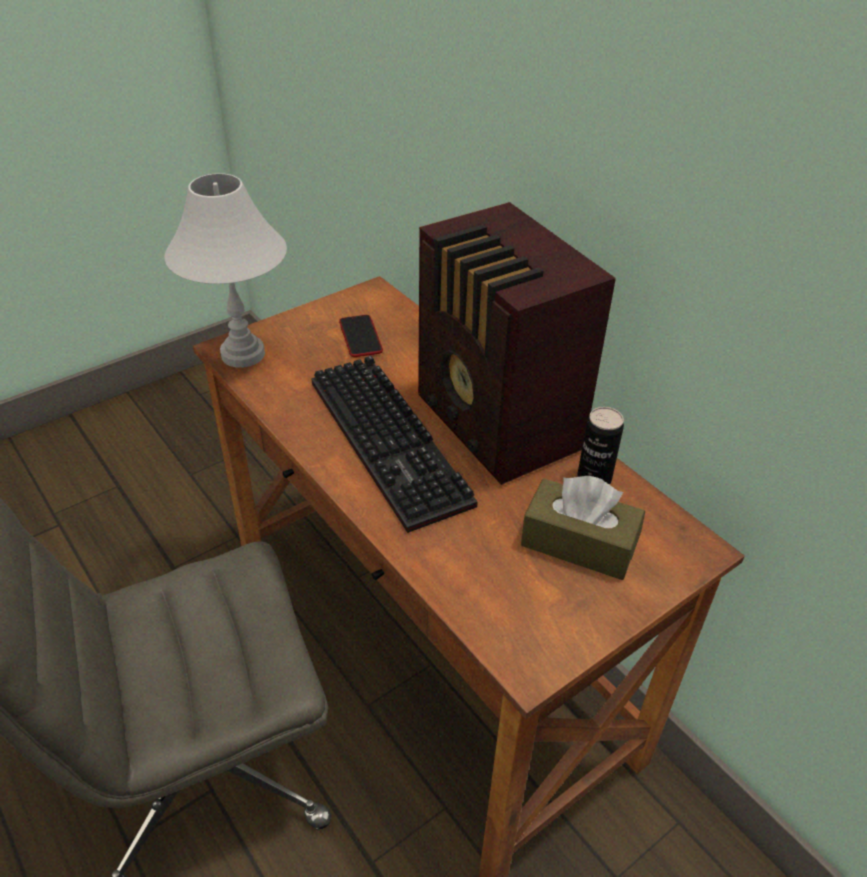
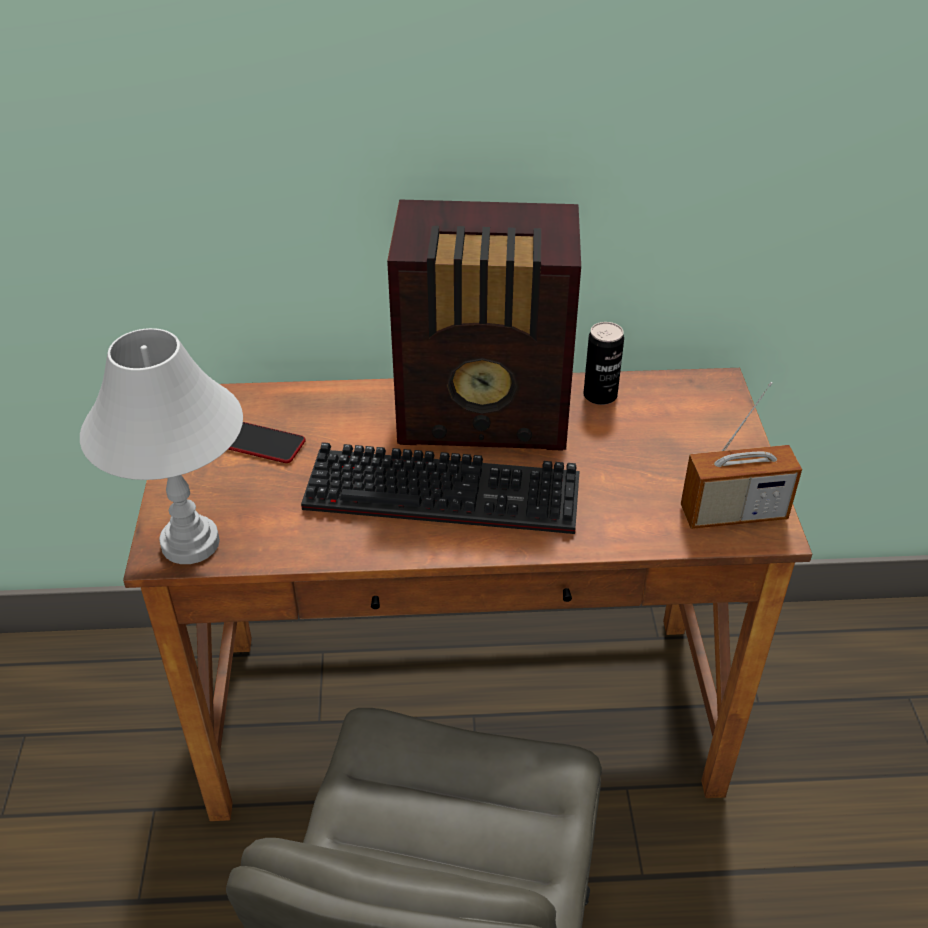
camera: 55 degrees left, 0 degrees up
(527, 629) = (733, 513): none -> radio
(579, 543) = (665, 441): brown tissue box -> none

